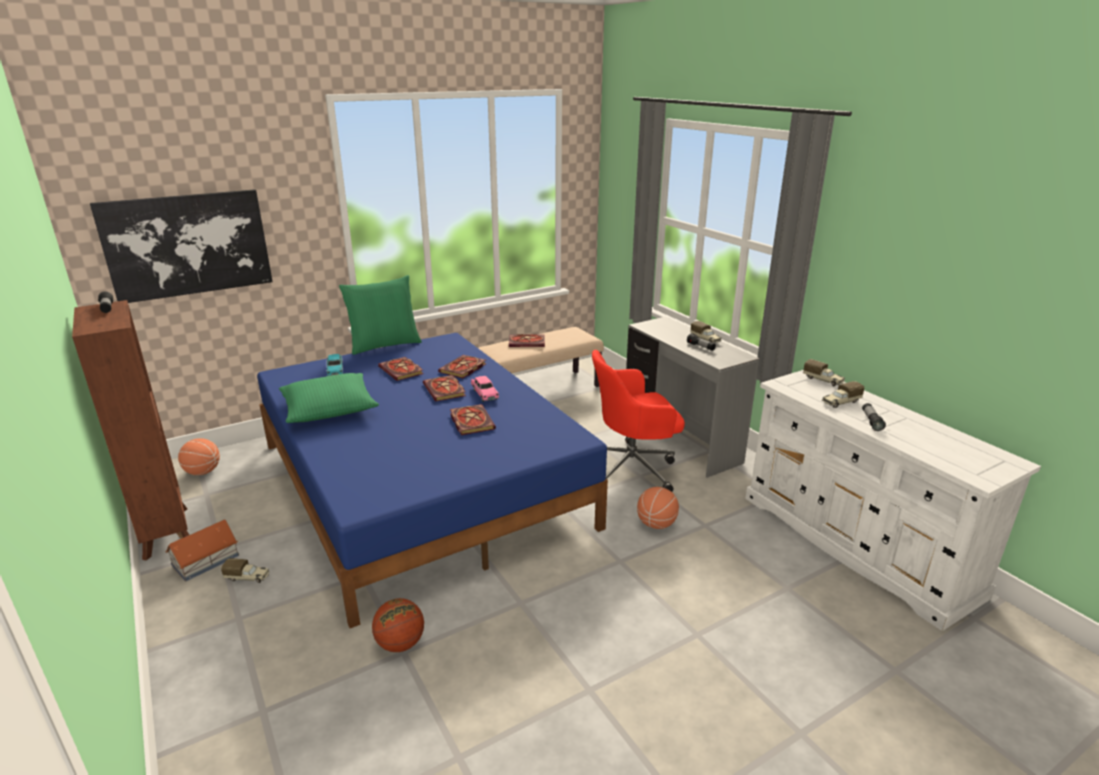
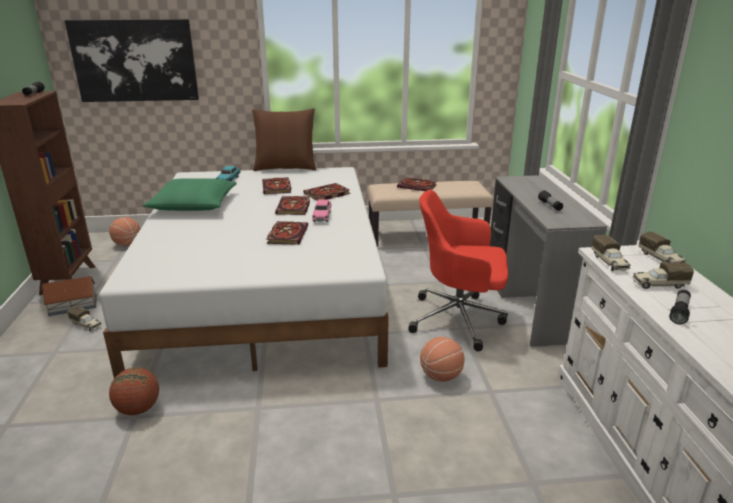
camera: 25 degrees right, 0 degrees up
(384, 345) = (285, 167): green pillow -> brown pillow
(421, 484) = (265, 288): blue bed -> white bed
(705, 339) = (563, 200): toy truck -> toy truck (609, 262)

